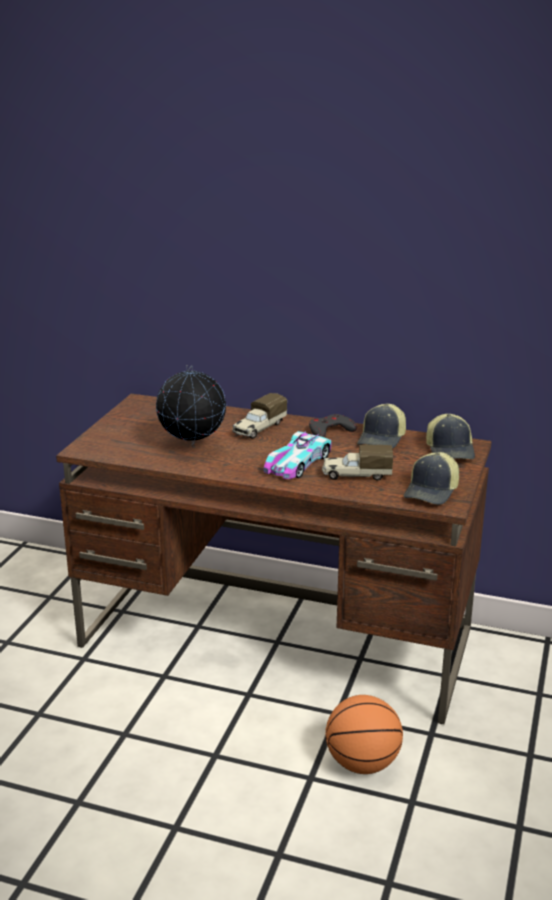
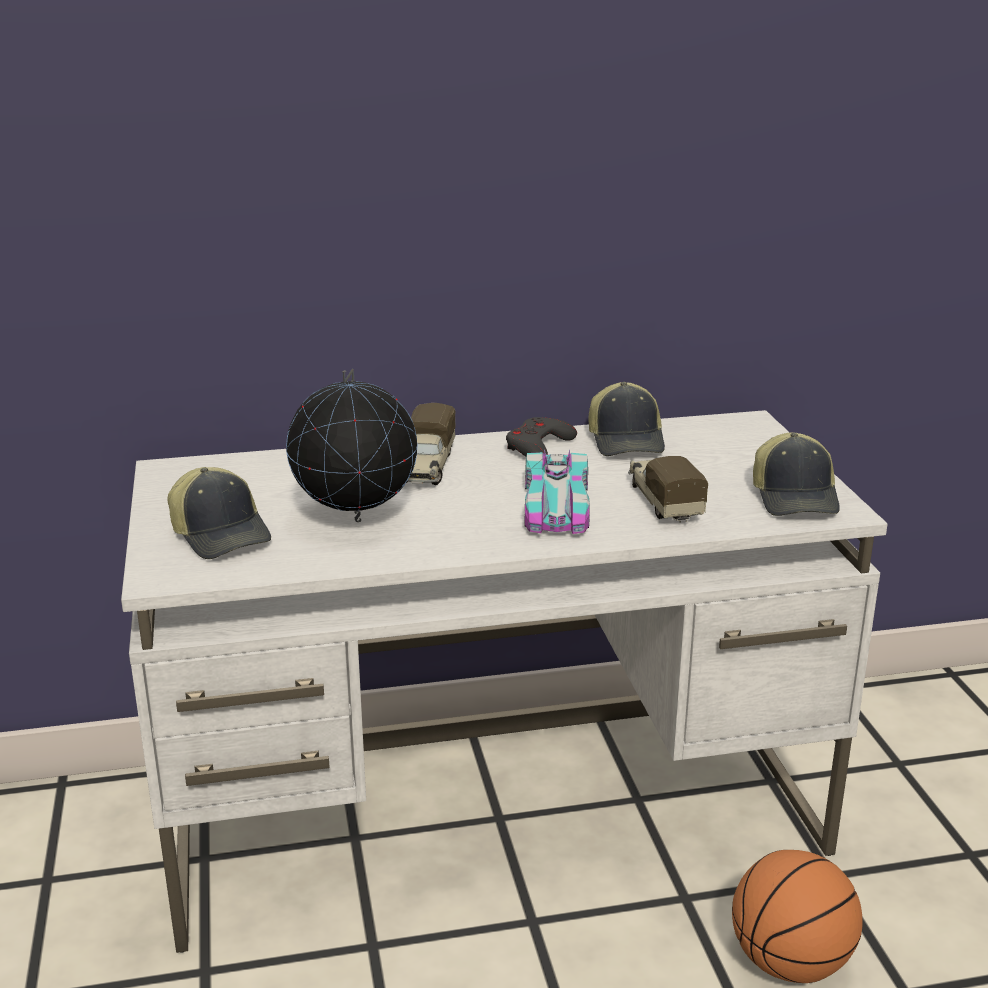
camera: 30 degrees left, 0 degrees up
(278, 638) = (496, 811): brown desk -> white desk
(356, 475) = (663, 501): toy truck -> toy truck turned 105 degrees clockwise
(450, 450) = (737, 435): cap -> cap (222, 534)

